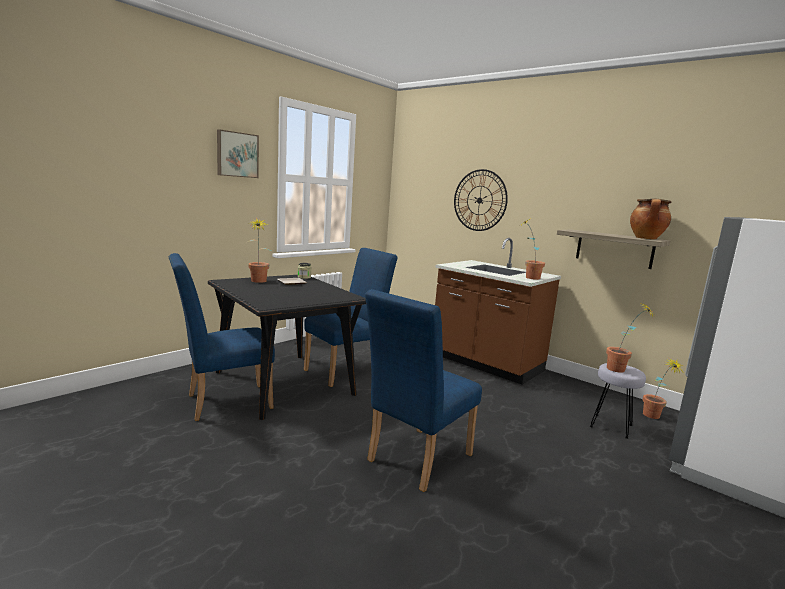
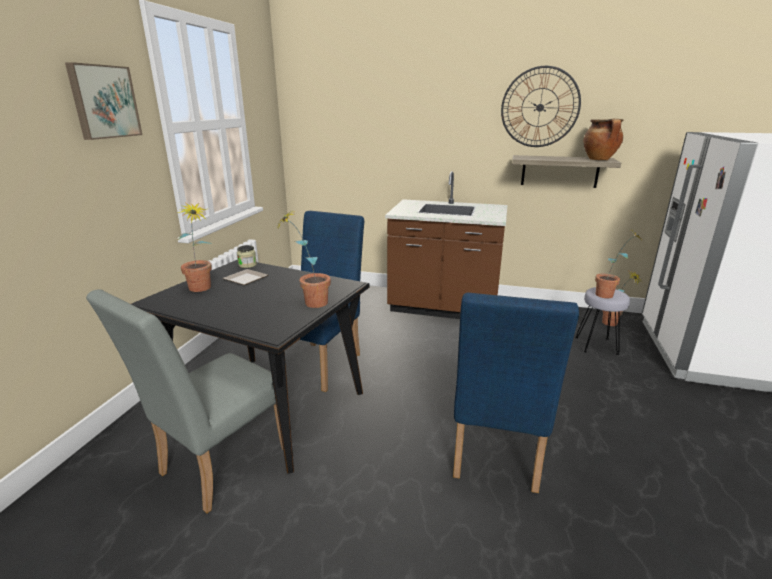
camera: 25 degrees left, 10 degrees up
(222, 402) = (216, 466): blue chair -> grey chair
(479, 200) = (404, 130): wall clock -> wall clock (540, 107)
(528, 277) = (490, 214): potted plant -> potted plant (309, 303)

